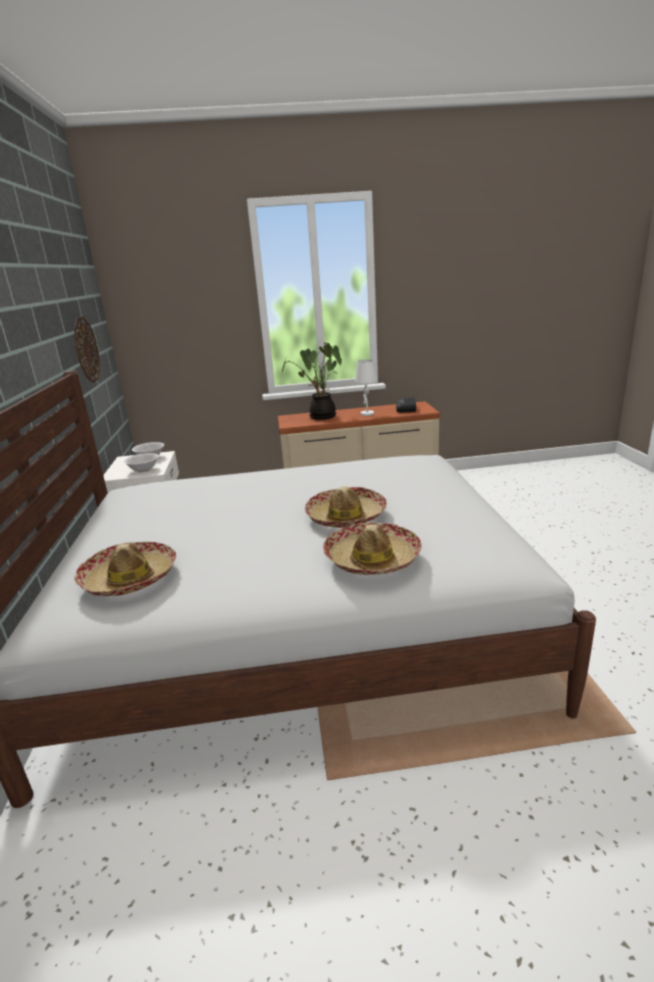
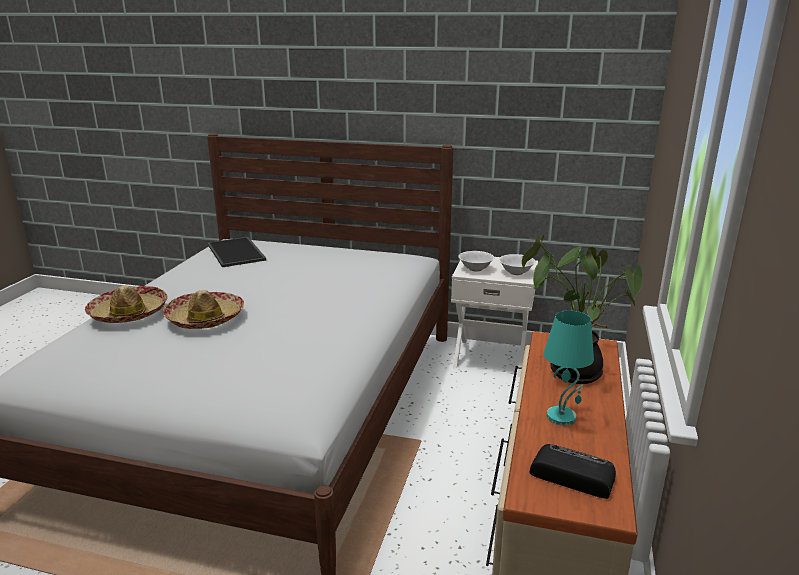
camera: 110 degrees right, 0 degrees up
(86, 349) = (536, 139): wall clock -> none
(130, 578) = (237, 252): hat -> tray
(367, 414) = (562, 417): white table lamp -> turquoise table lamp

